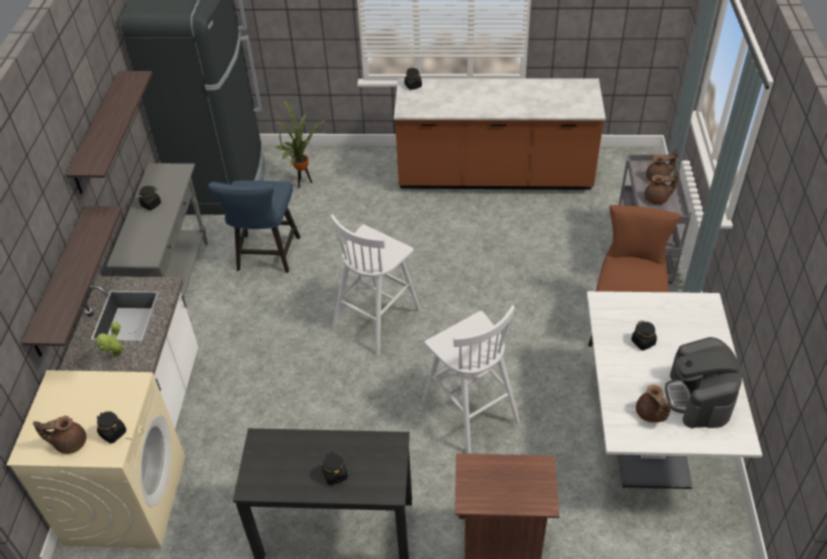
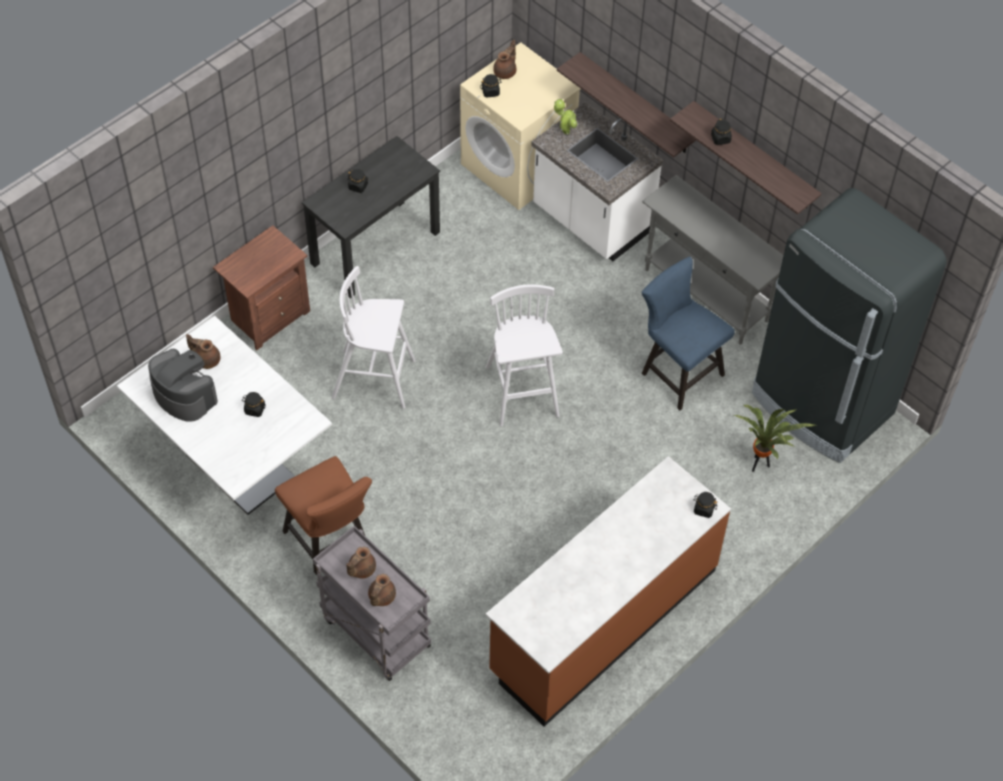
camera: 130 degrees right, 10 degrees up
(151, 204) = (726, 234): black jar -> black jar (720, 139)

